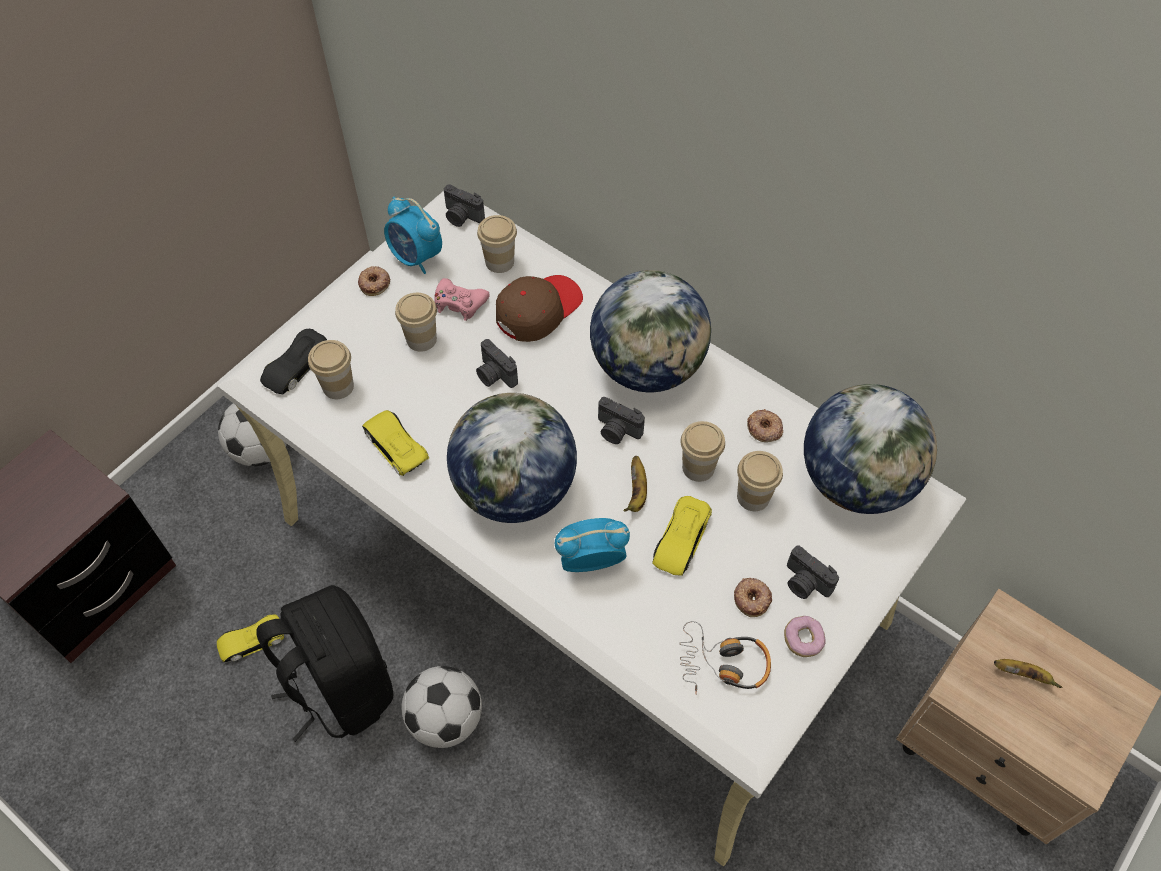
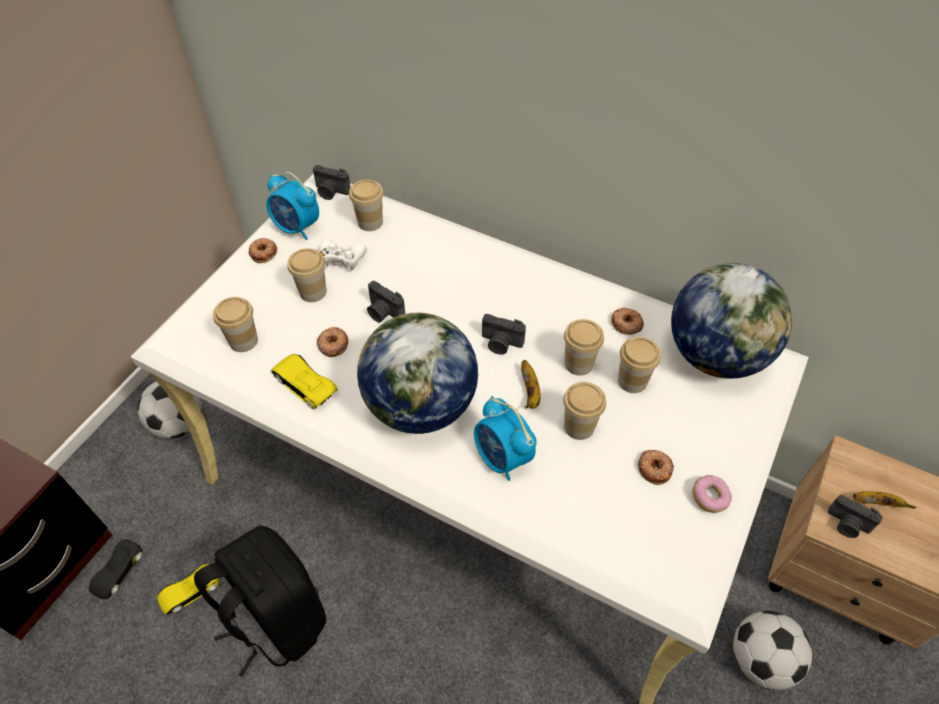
camera: 10 degrees left, 5 degrees down
(296, 366) = (202, 329): black toy car -> black toy car (117, 571)
(433, 404) = (333, 344): none -> donut
(445, 719) = (376, 631): football -> football (760, 660)
(459, 303) = (341, 259): pink game controller -> white game controller
(538, 310) = (411, 256): brown cap -> none
(590, 561) = (502, 458): alarm clock -> alarm clock turned 105 degrees counterclockwise
(647, 367) = (515, 288): globe -> none
(681, 539) = (579, 426): yellow toy car -> cup
(723, 664) = (645, 531): headphones -> none
(804, 583) = (697, 448): camera -> camera (847, 524)

